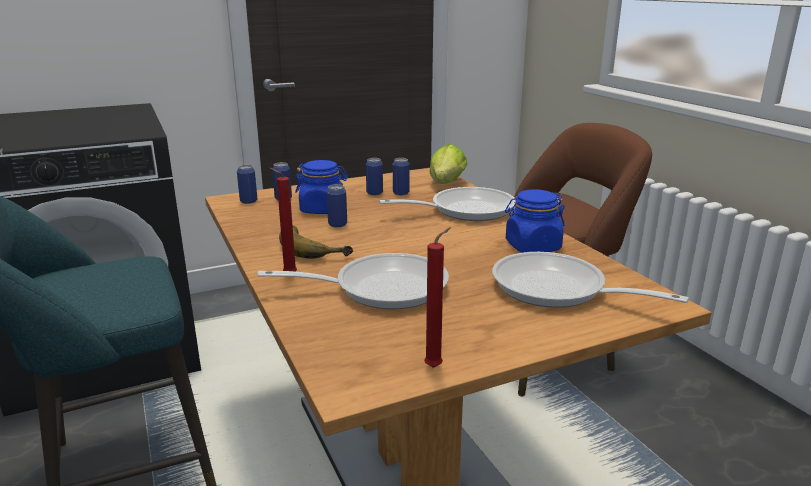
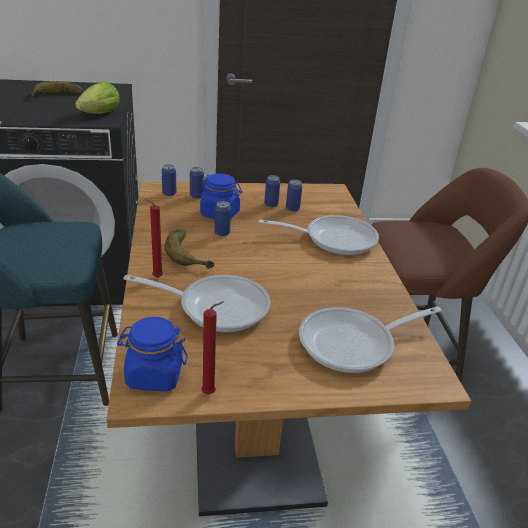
camera: 15 degrees right, 10 degrees up
(63, 120) = (58, 96): none -> banana
(445, 185) = (335, 207): lettuce -> lettuce (98, 115)
(532, 247) = (364, 292): blue jar -> blue jar (154, 375)
(557, 290) = (354, 344): frying pan -> frying pan turned 75 degrees counterclockwise

